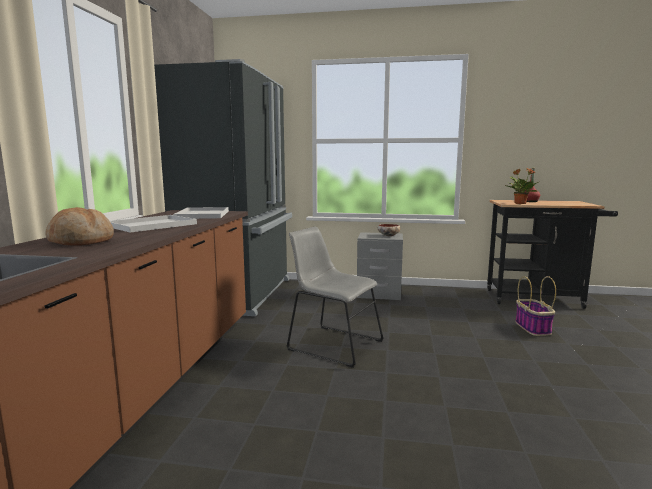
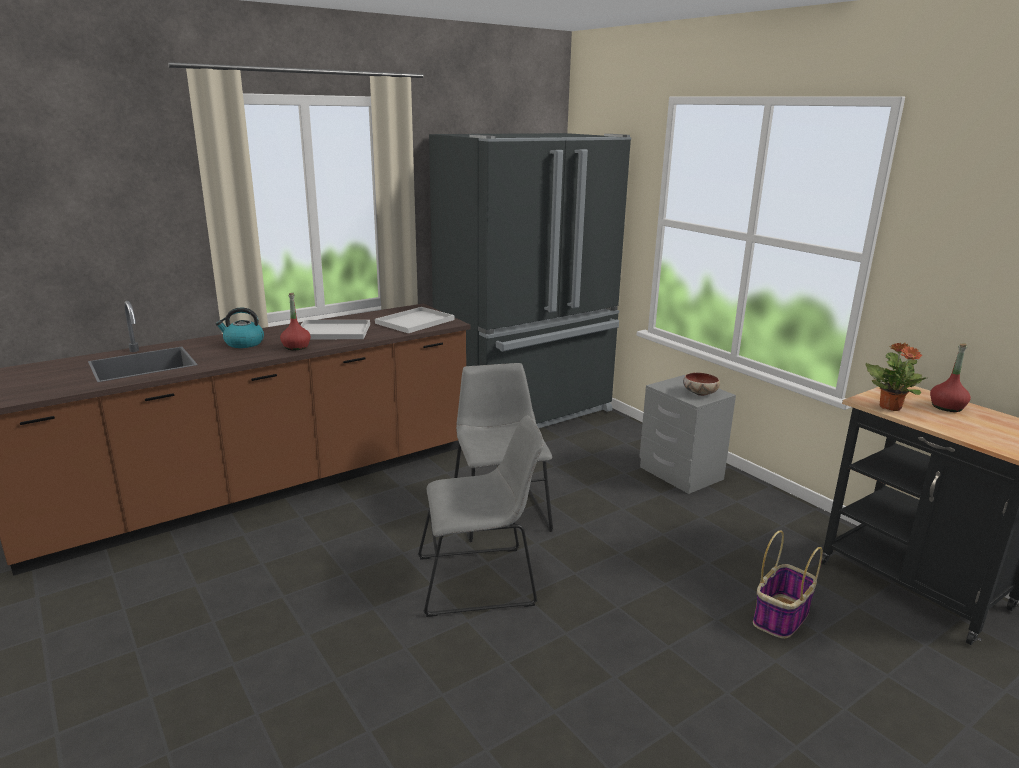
camera: 45 degrees right, 10 degrees up
(81, 241) = (243, 343): bread -> kettle
(151, 234) = (296, 347): none -> red bottle
(404, 382) = (481, 580): none -> grey chair

